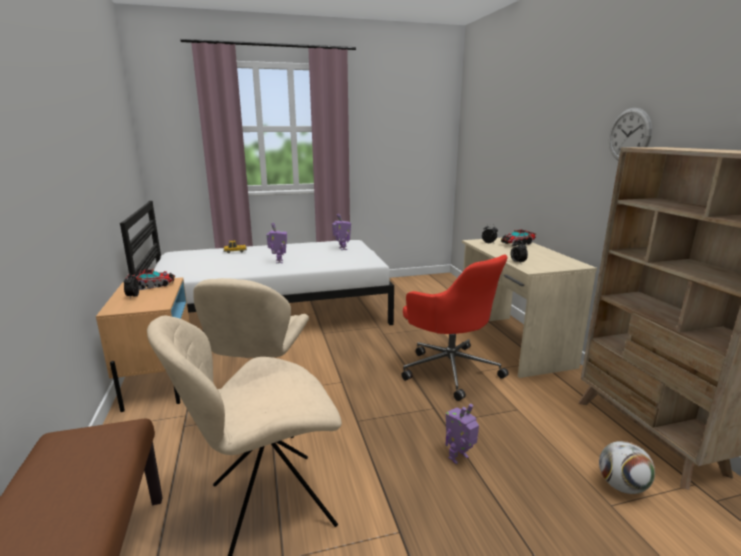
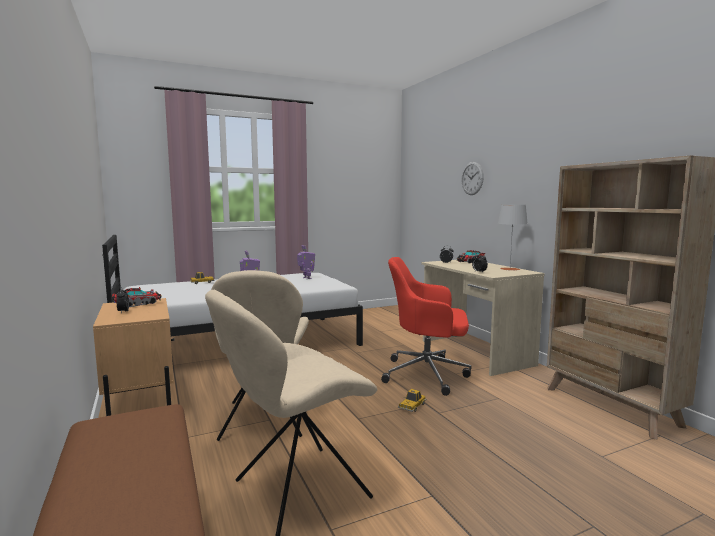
camera: 10 degrees left, 10 degrees down
(418, 410) = (412, 406): none -> toy car
(449, 369) = (427, 374): red office chair -> red office chair turned 150 degrees clockwise
(459, 458) = (463, 437): toy robot -> none
(558, 258) = (510, 269): none -> grey table lamp
(622, 486) = (605, 442): football -> none
(629, 135) = (558, 163): wall clock -> wall clock (472, 178)

